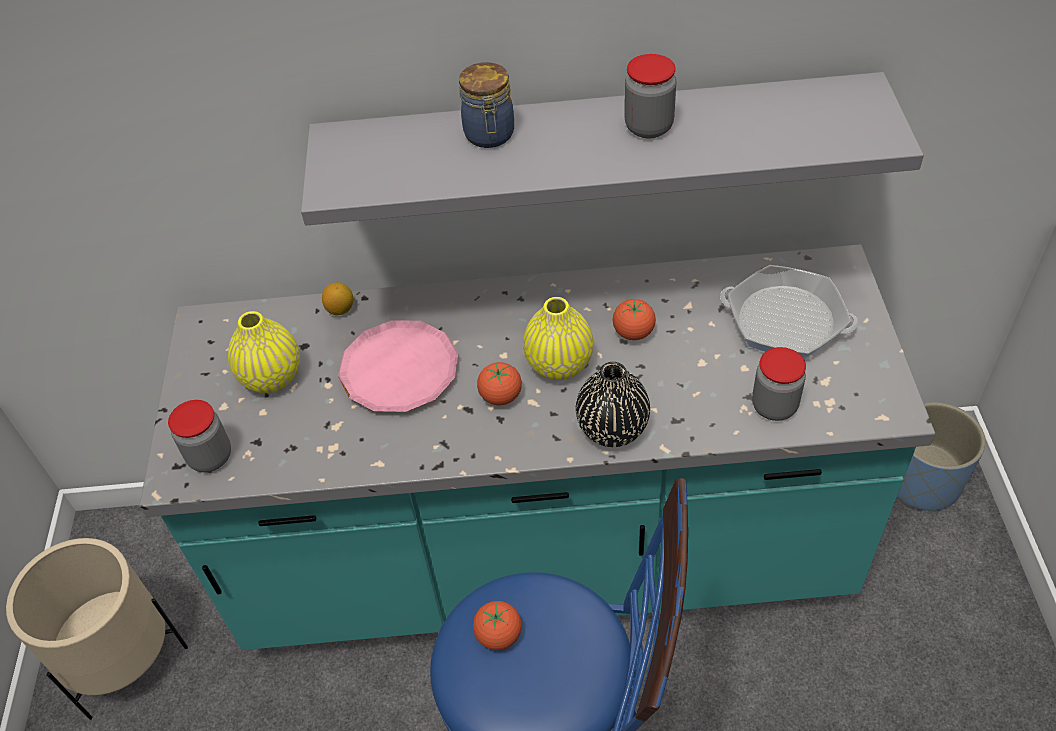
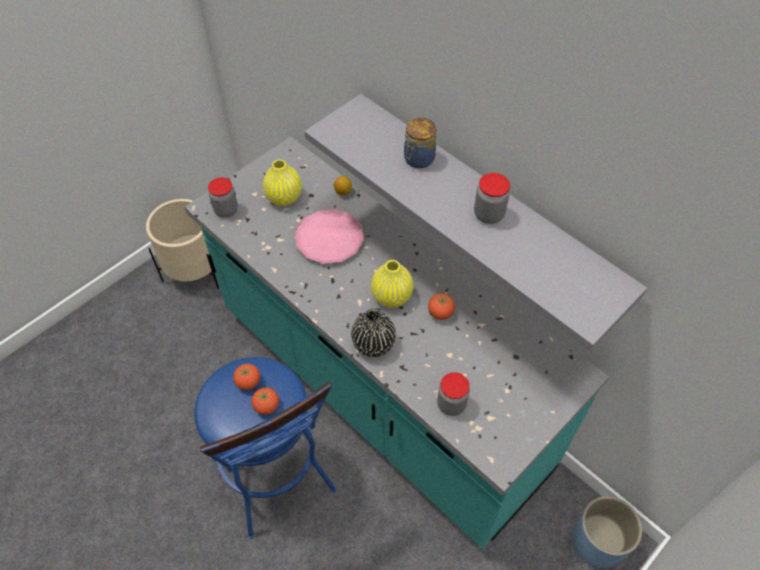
camera: 45 degrees right, 5 degrees up
(501, 396) = (351, 287): tomato -> tomato (266, 406)
(785, 320) = (514, 374): frying pan -> none

